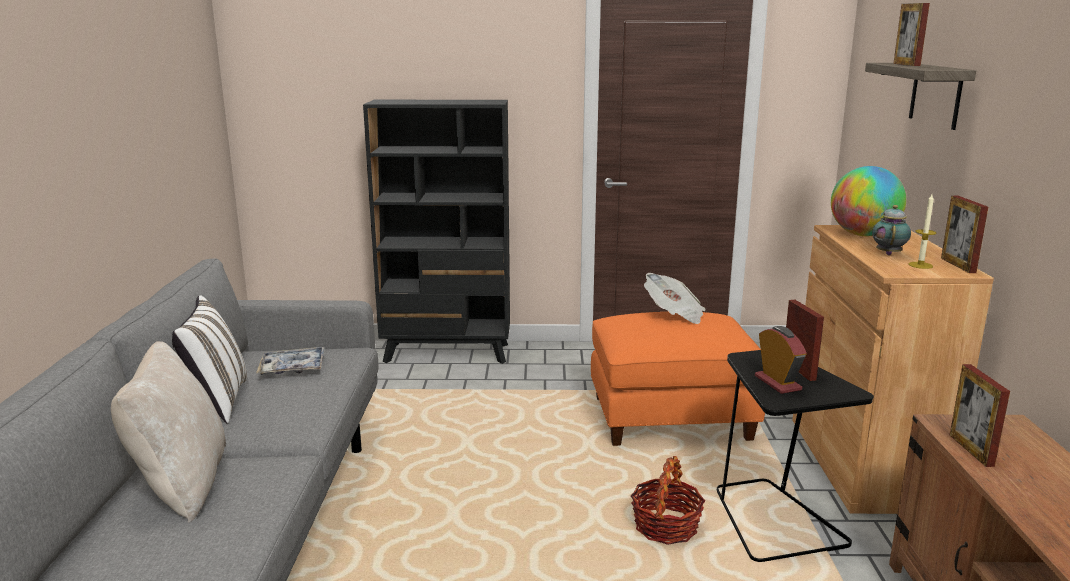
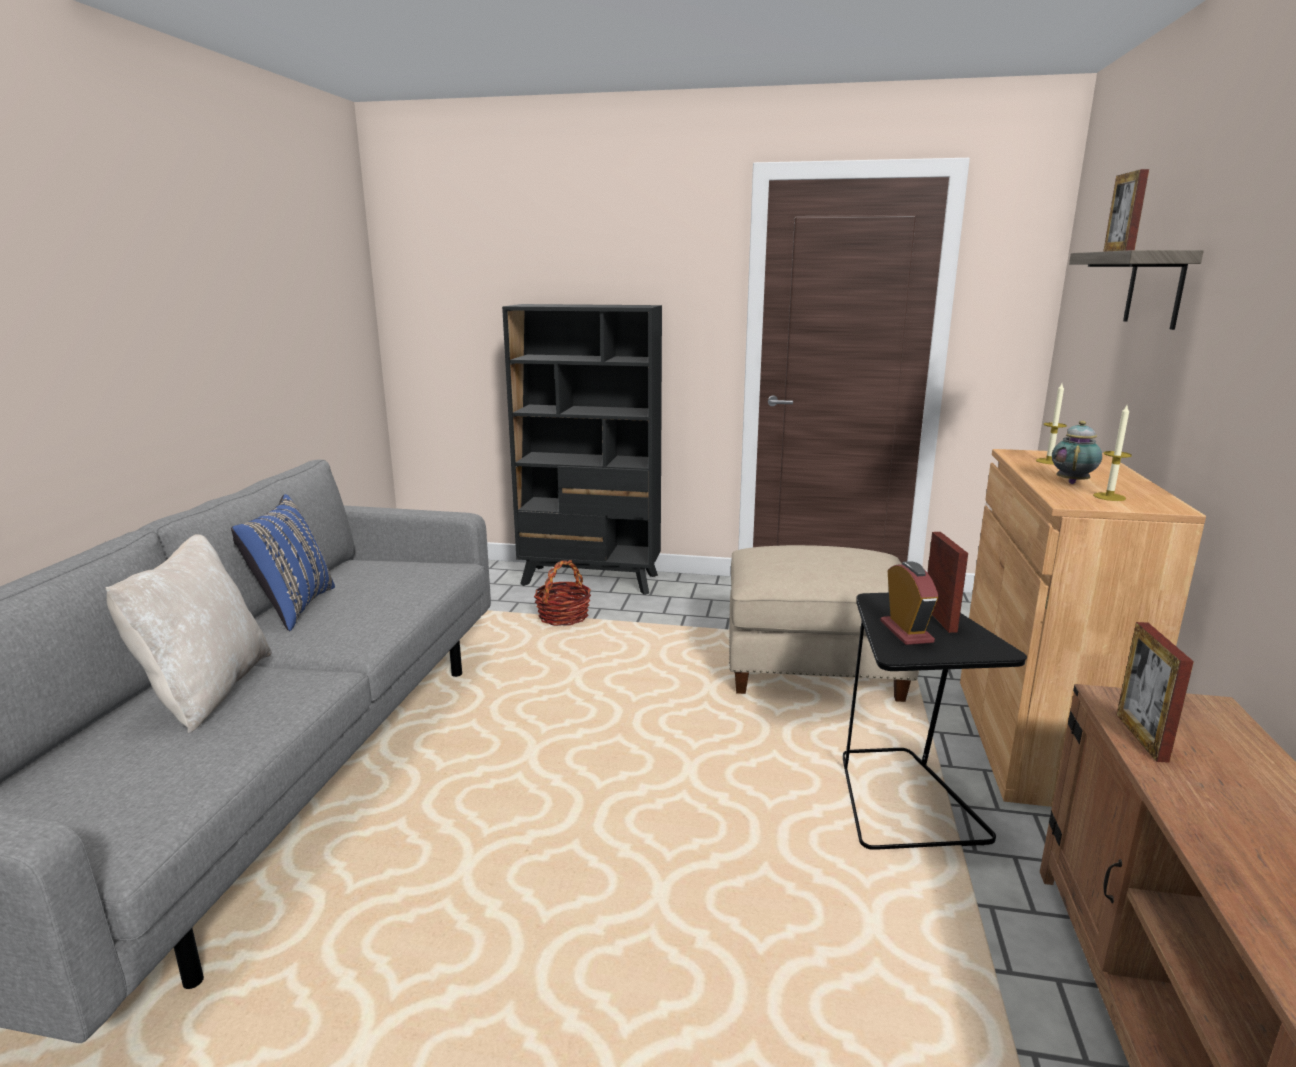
camera: 10 degrees right, 0 degrees up
(217, 402) = (292, 608): white pillow -> blue pillow
(292, 368) = (385, 579): tray -> none
(666, 527) = (768, 793): basket -> basket (563, 617)
(671, 418) = (814, 668): orange ottoman -> beige ottoman
(674, 314) = (823, 549): newspaper -> none
(863, 235) = (1049, 461): globe -> candle
(958, 265) = (1161, 499): picture frame -> none

